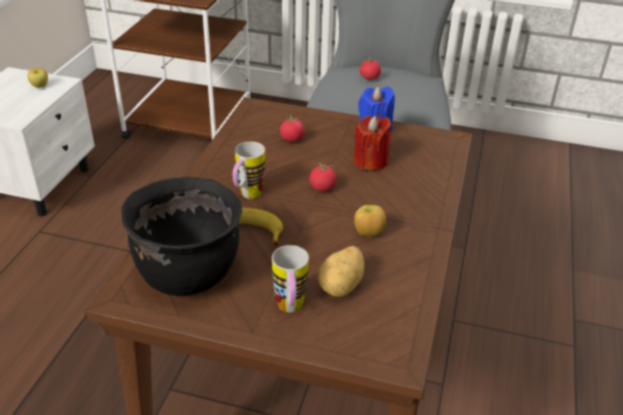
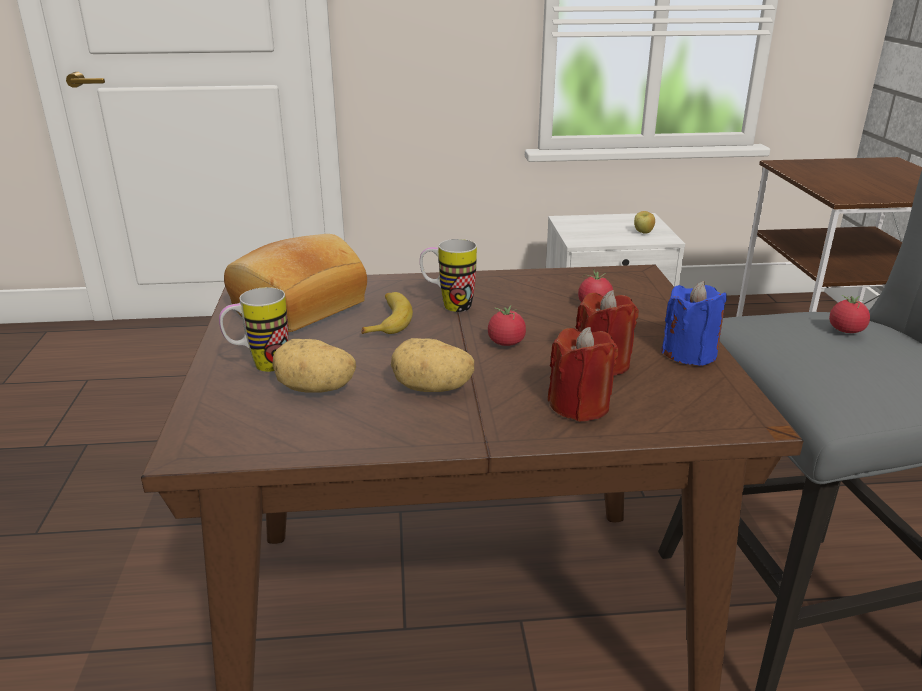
camera: 70 degrees right, 10 degrees down
(188, 273) = (296, 306): black cooking pot -> bread
(368, 233) = (432, 389): apple -> potato
(414, 184) = (579, 405): none -> red candle

